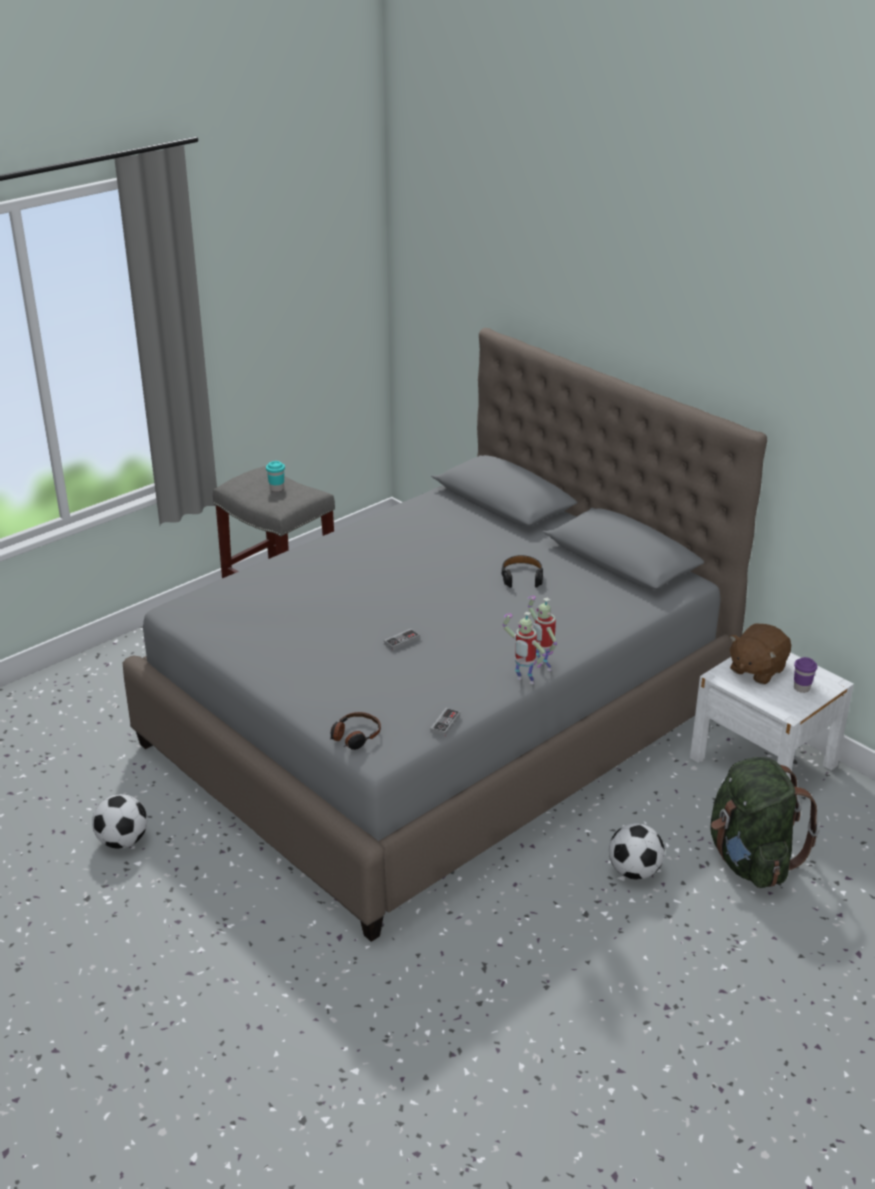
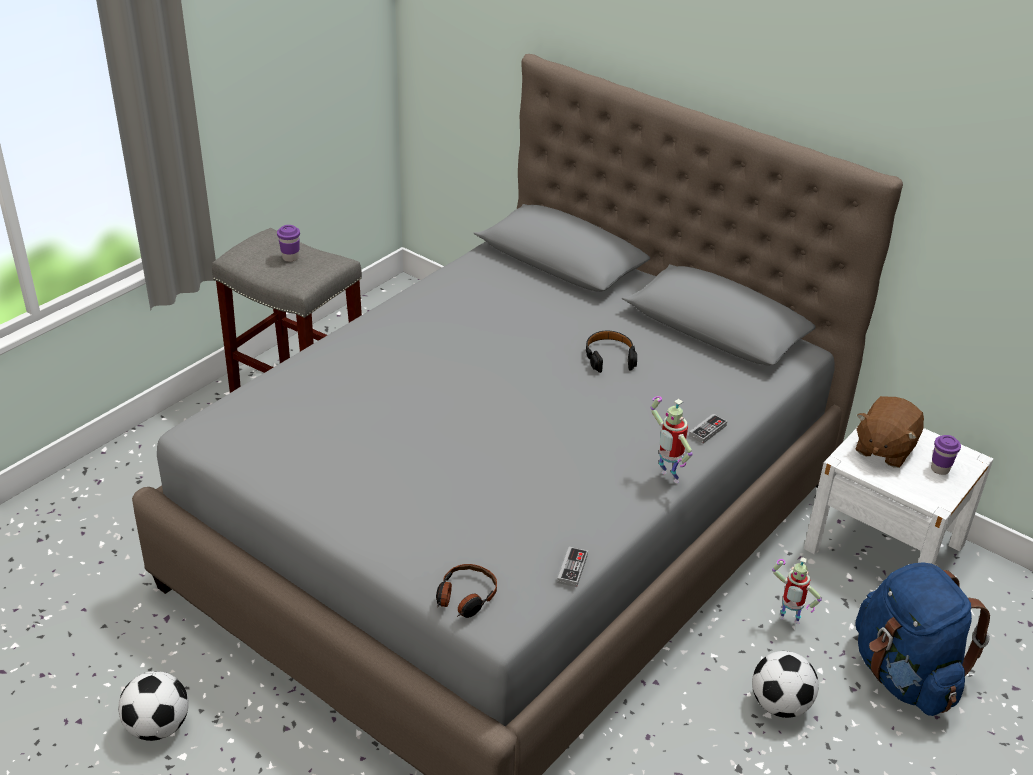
camera: 10 degrees left, 5 degrees up
(276, 489) = (290, 258): turquoise cup -> purple cup
(401, 641) = (490, 455): game controller -> game controller (707, 430)
(523, 682) = (650, 500): toy robot -> toy robot (788, 622)
(750, 860) = (904, 676): green backpack -> blue backpack

